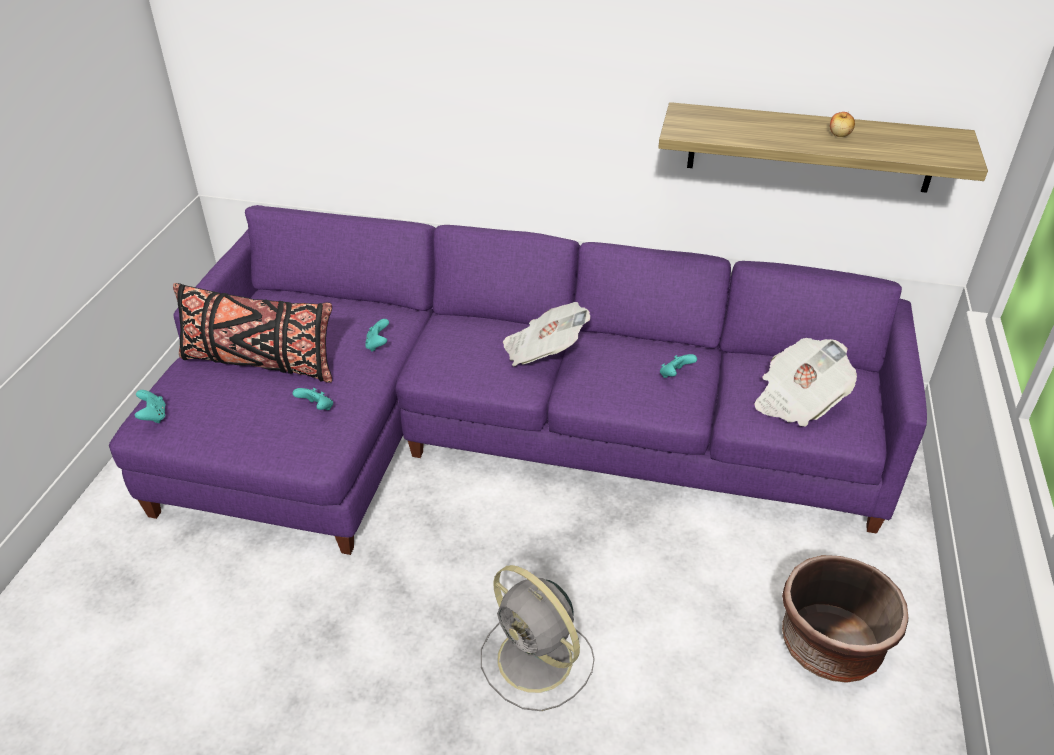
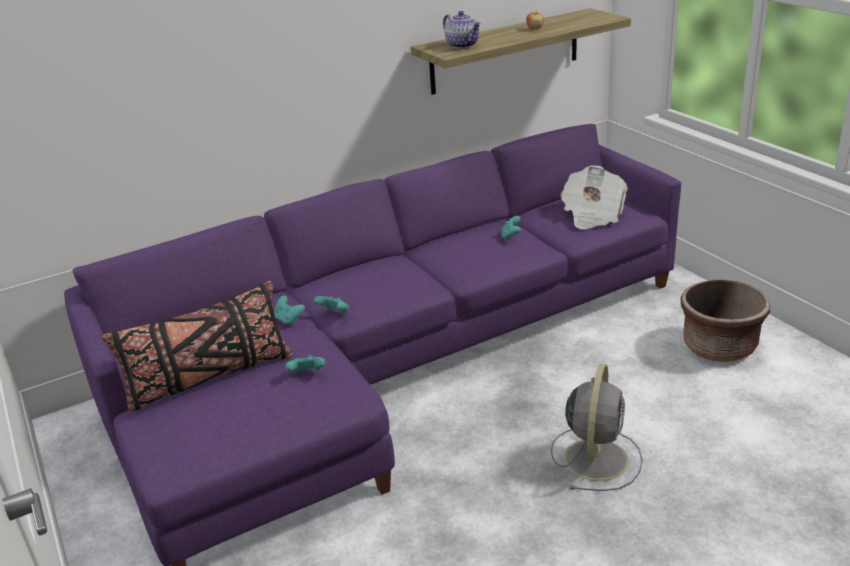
camera: 40 degrees left, 10 degrees down
(153, 416) = (172, 456): turquoise game controller -> turquoise game controller (334, 313)
(537, 661) = (596, 457): grey fan -> grey fan turned 75 degrees counterclockwise
(543, 352) = (412, 266): newspaper -> none
(716, 126) = (463, 45): none -> teapot

